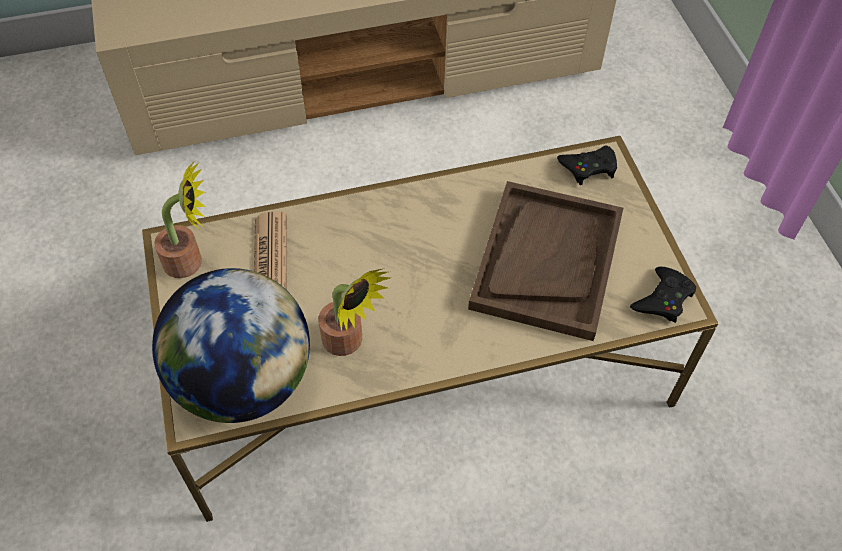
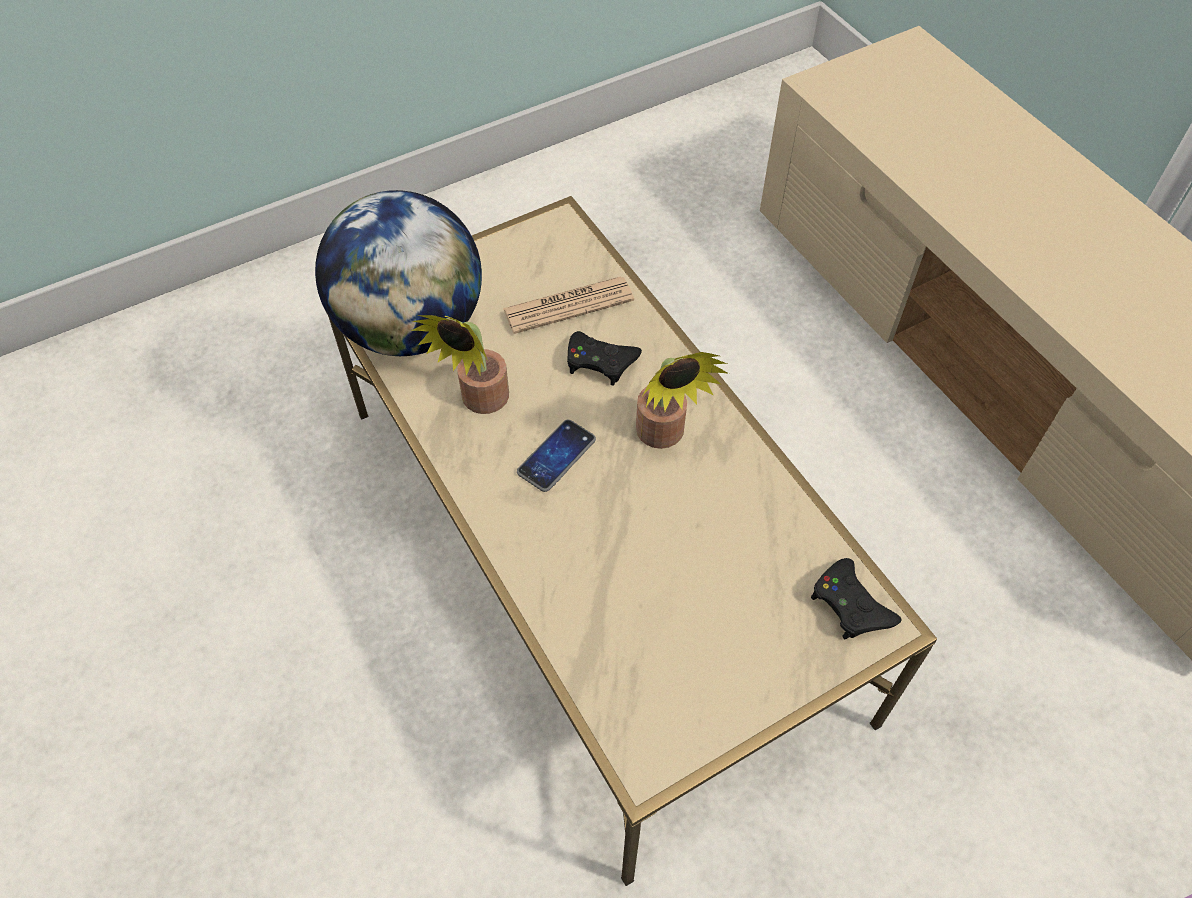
camera: 75 degrees right, 0 degrees up
(191, 261) = (543, 244): potted plant -> potted plant (663, 437)
(420, 301) = (556, 456): none -> phone
(546, 261) = (664, 579): brown tray -> none
(663, 299) = (649, 739): black game controller -> black game controller (600, 361)

